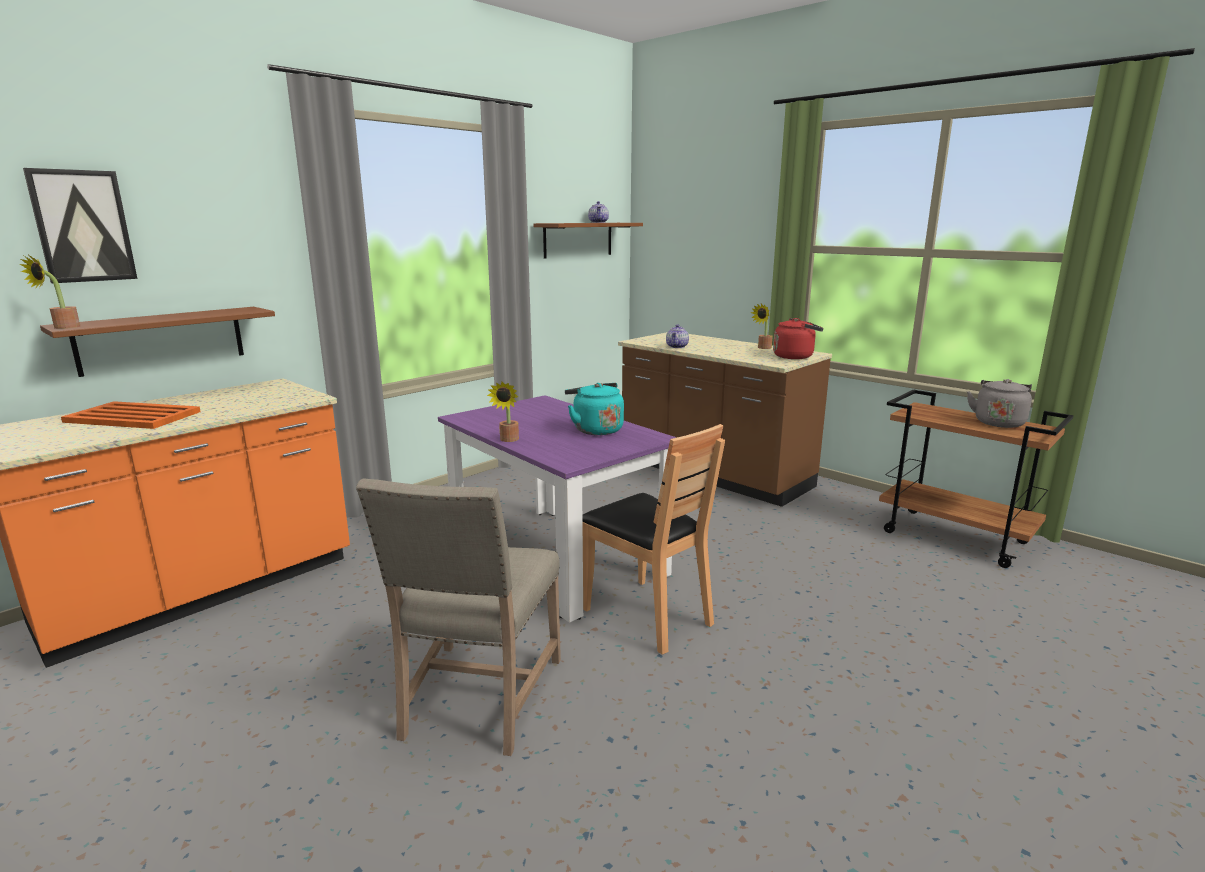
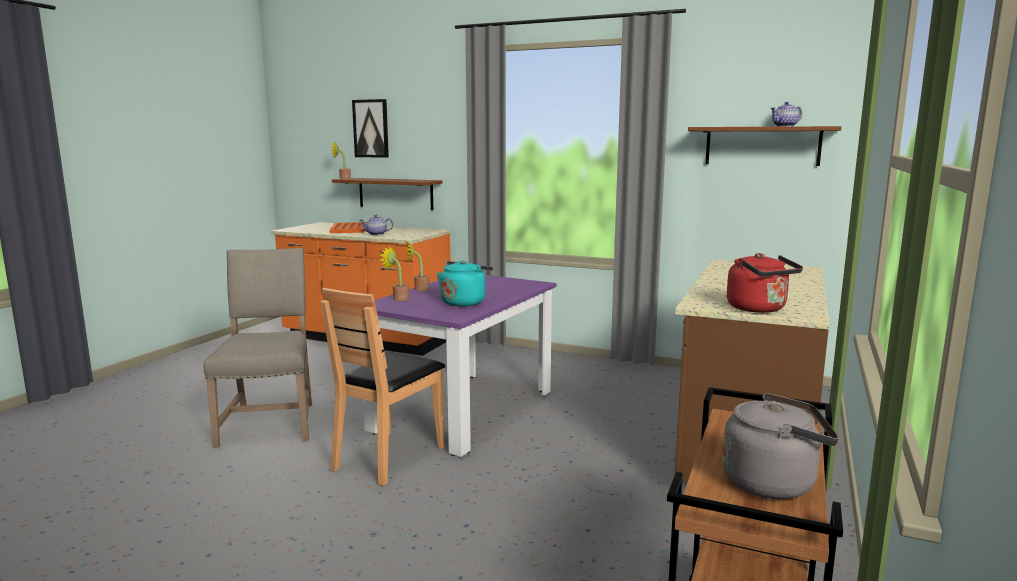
camera: 70 degrees right, 5 degrees down
(478, 699) = (270, 422): beige chair -> beige chair turned 90 degrees clockwise
(677, 347) = (722, 273): teapot -> teapot (376, 234)
(763, 348) = (791, 297): potted plant -> potted plant (398, 298)

